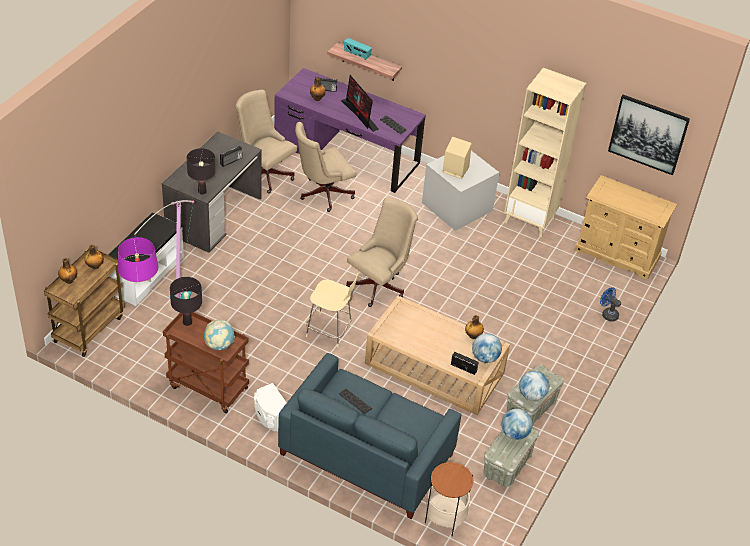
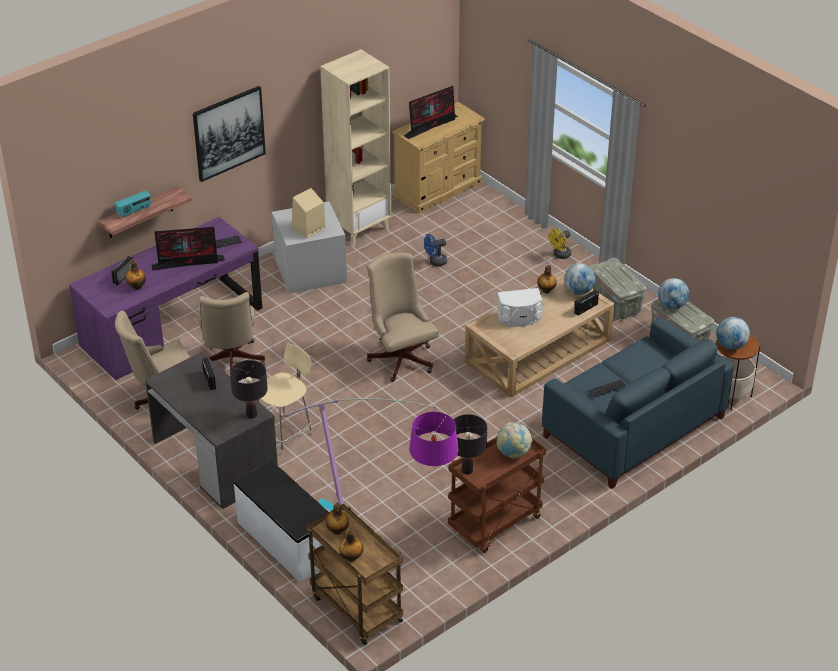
camera: 65 degrees left, 5 degrees down
(271, 415) = (556, 483): white speaker -> white speaker (519, 317)
(330, 331) = (452, 410): beige chair -> beige chair (285, 433)
(532, 395) = (628, 281): globe -> globe (730, 346)
(577, 355) = (560, 255): none -> yellow fan
(607, 314) = (515, 221): blue fan -> blue fan (435, 262)
(626, 196) = (431, 125): none -> monitor
(648, 134) = (419, 56): picture -> picture (228, 133)

